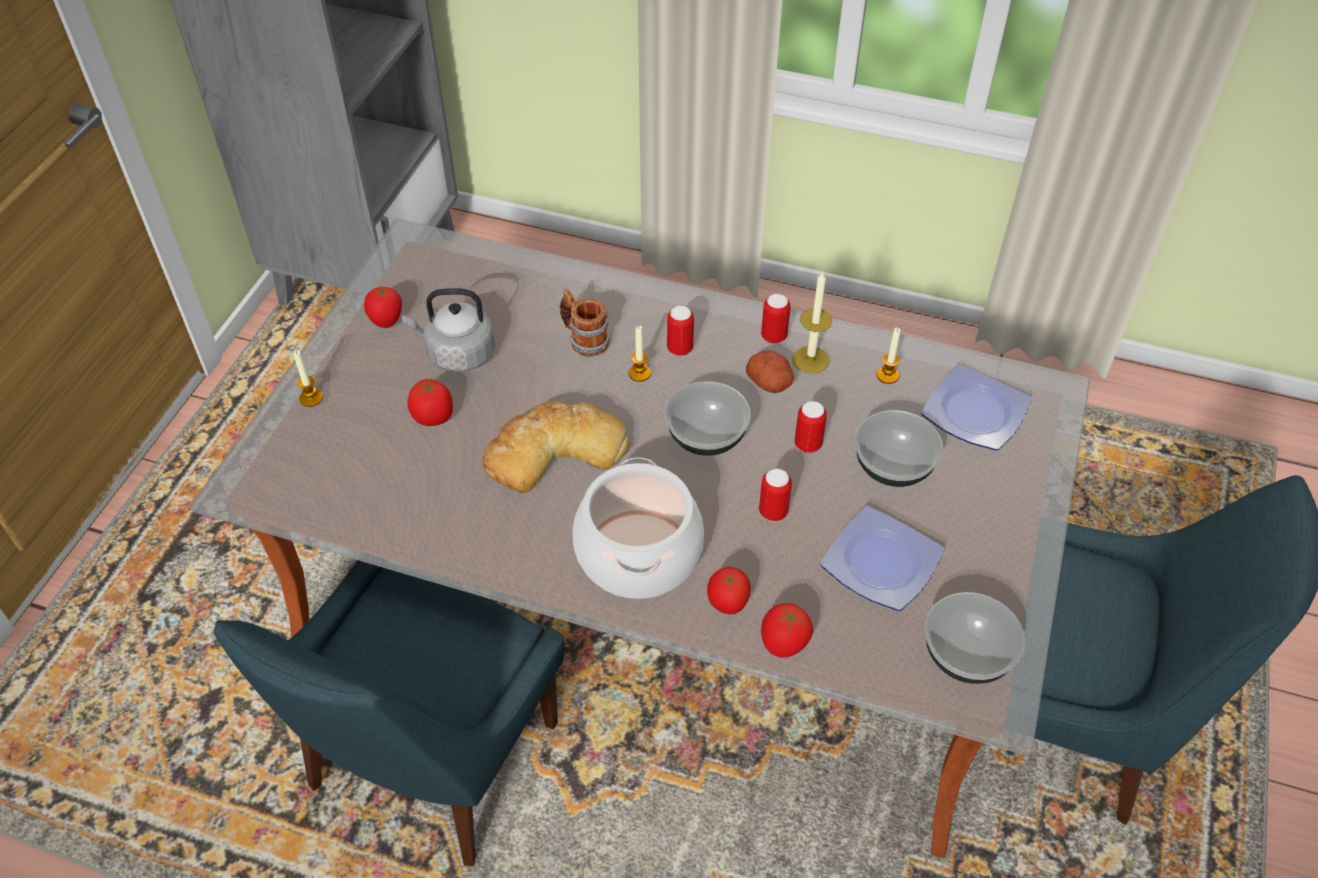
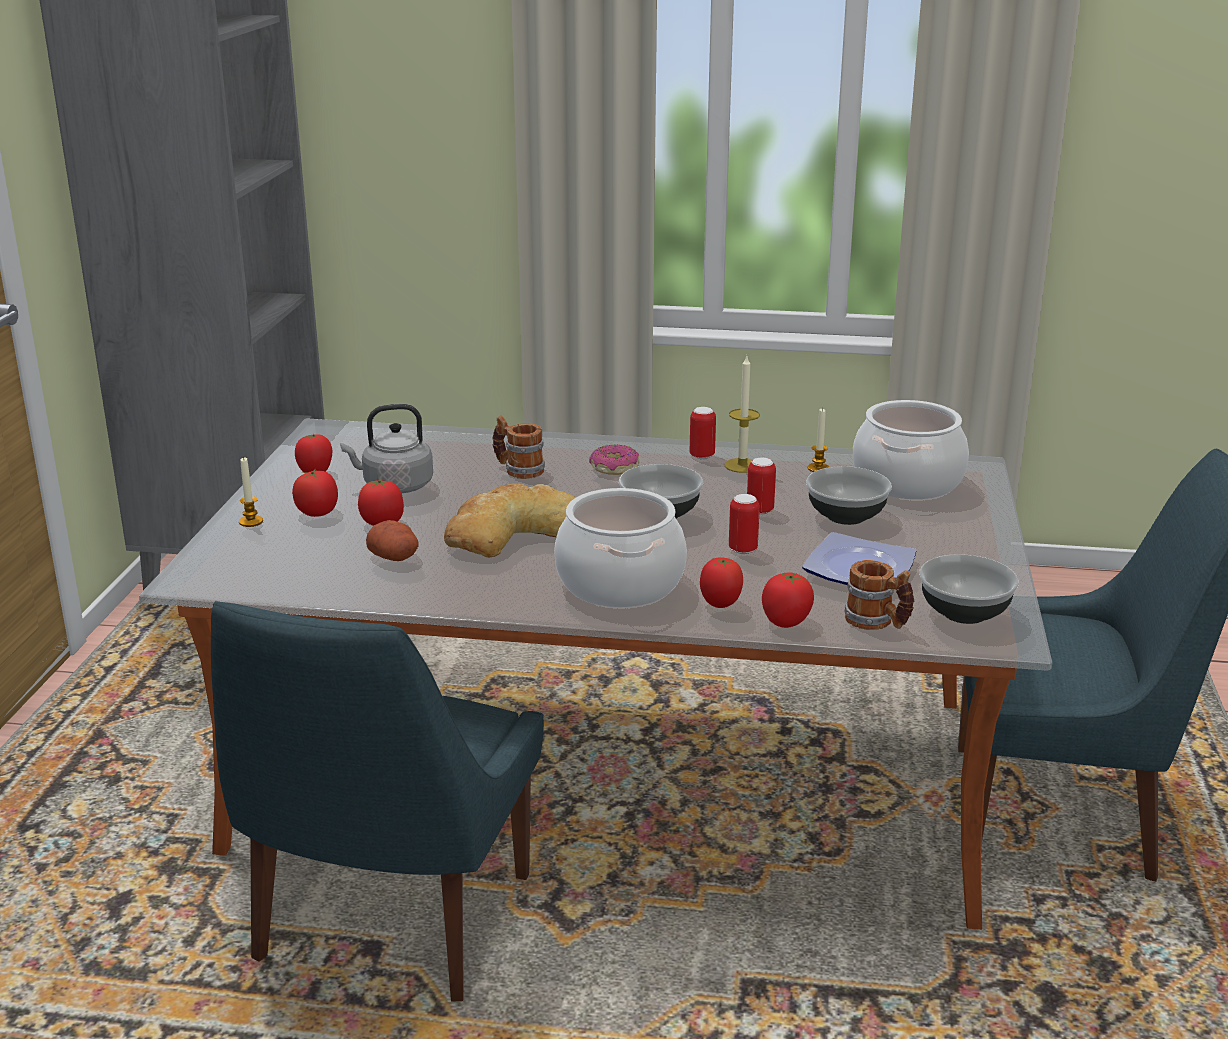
camera: 10 degrees left, 25 degrees down
(376, 391) = (318, 513): none -> tomato
(639, 373) = (580, 484): candle -> none
(680, 348) = (614, 468): can -> donut
(770, 383) = (709, 480): potato -> potato (395, 557)
(874, 658) = (877, 622): none -> mug
(974, 411) = (907, 481): plate -> cooking pot

